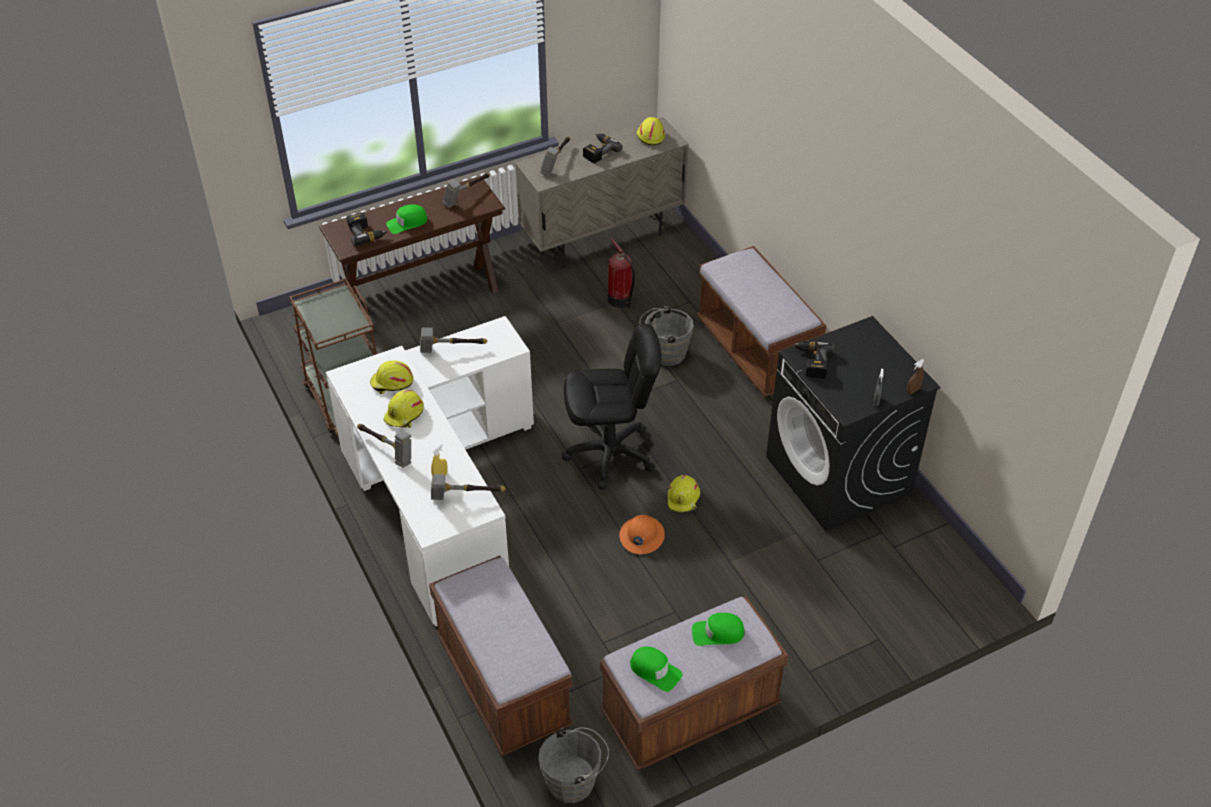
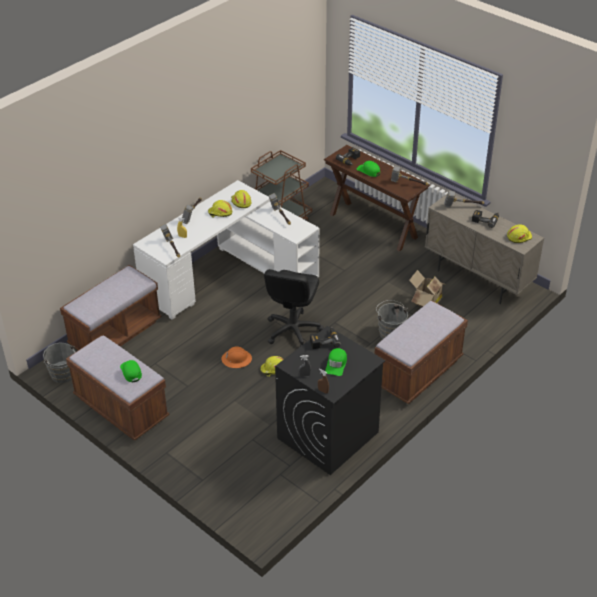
camera: 70 degrees right, 5 degrees down
(610, 454) = (293, 331): black office chair -> black office chair turned 45 degrees clockwise
(621, 300) = (425, 302): fire extinguisher -> cardboard box
(655, 671) = (98, 354): green cap -> green cap (336, 364)

